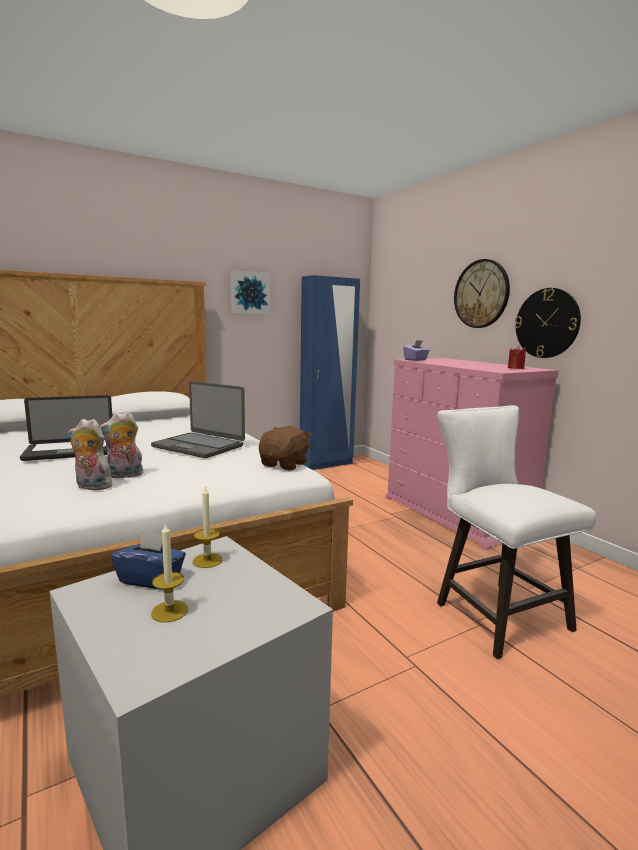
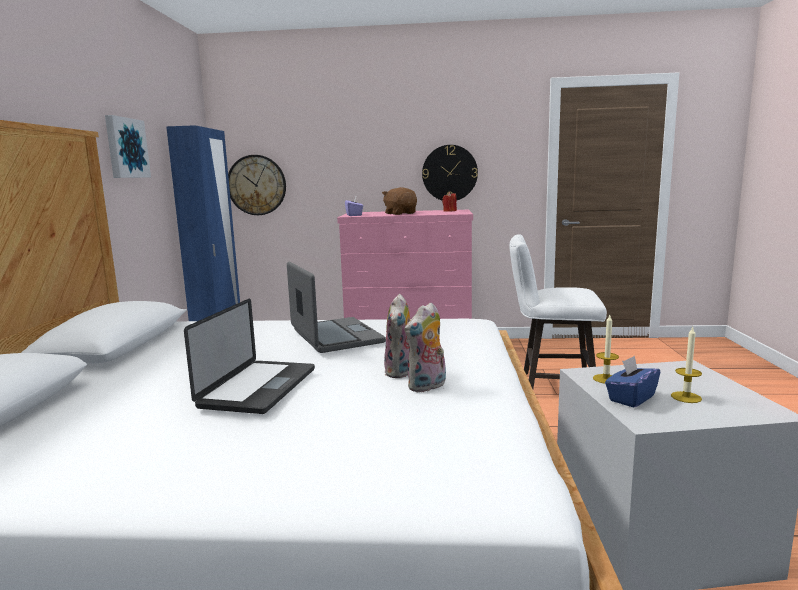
camera: 55 degrees left, 0 degrees up
(199, 446) = (335, 336): laptop -> laptop turned 90 degrees counterclockwise
(285, 464) = (443, 321): brown plush toy -> brown plush toy (400, 213)
(481, 294) = (379, 149): wall clock -> wall clock (256, 185)

